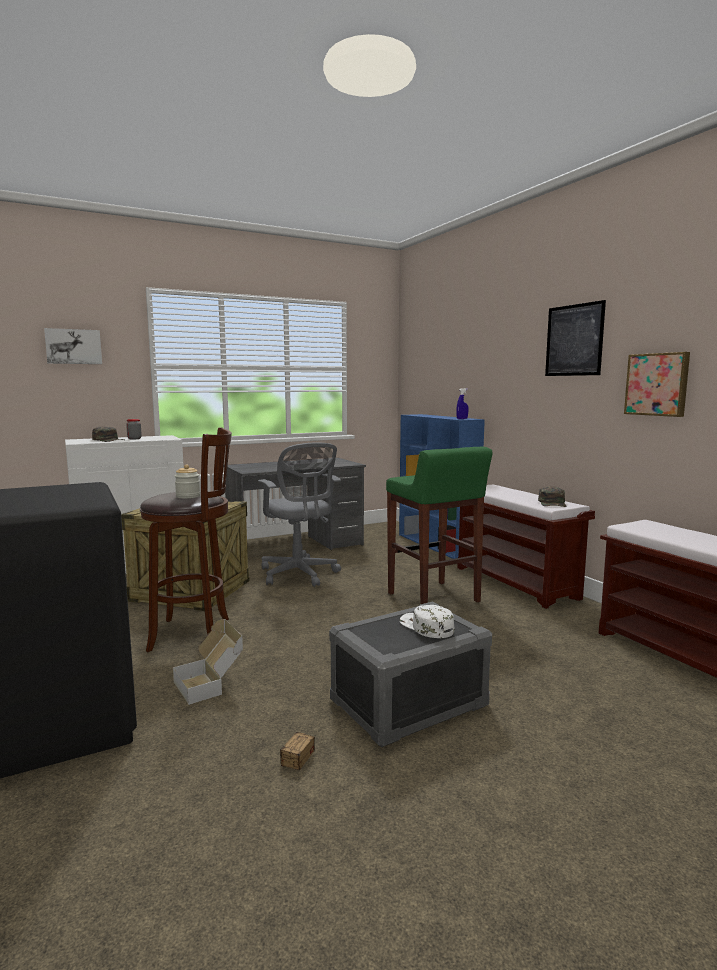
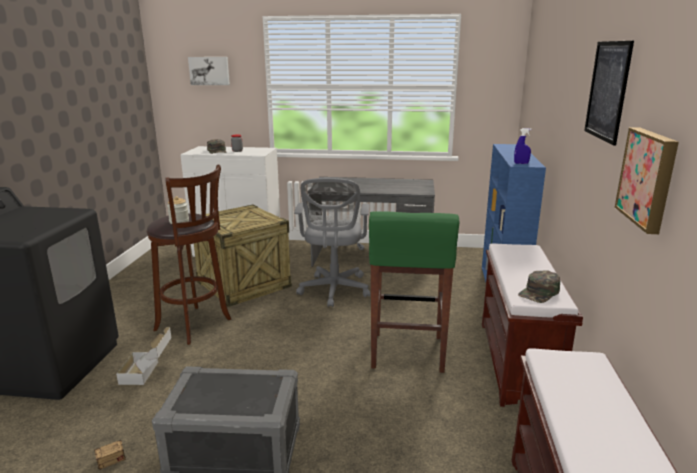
camera: 35 degrees right, 10 degrees up
(426, 627) = (243, 396): white cap -> none

